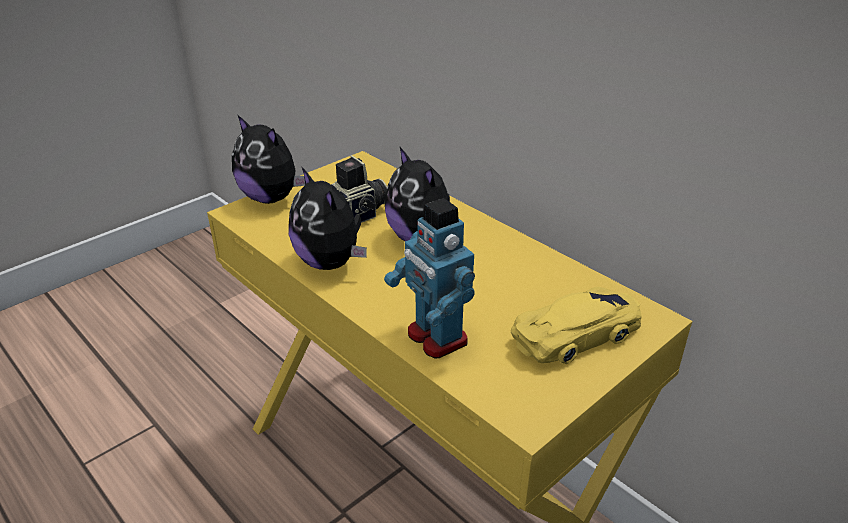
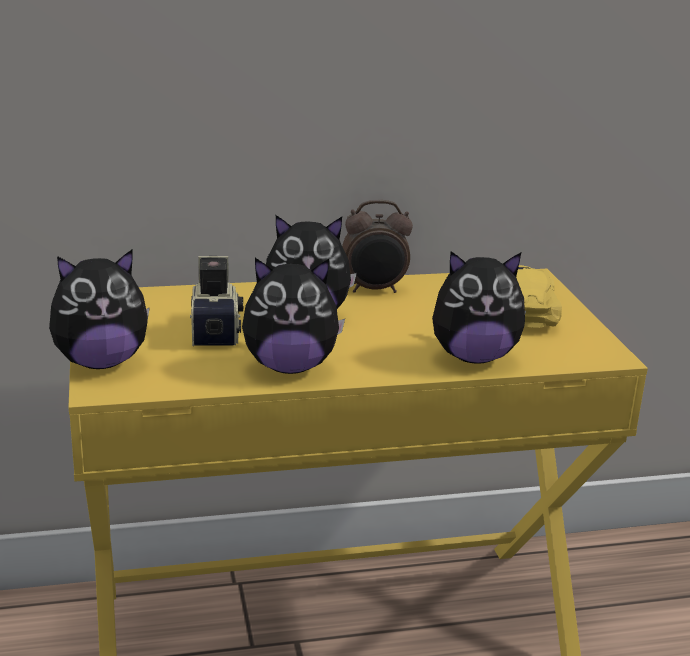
camera: 60 degrees left, 10 degrees down
(435, 338) = (473, 357): toy robot -> plush toy
(507, 249) = (374, 290): none -> alarm clock

